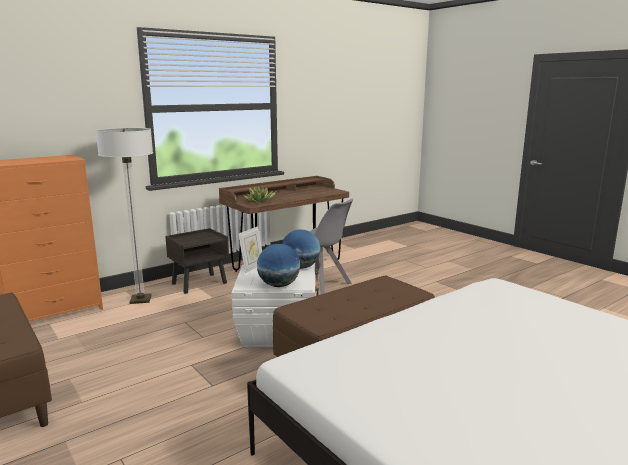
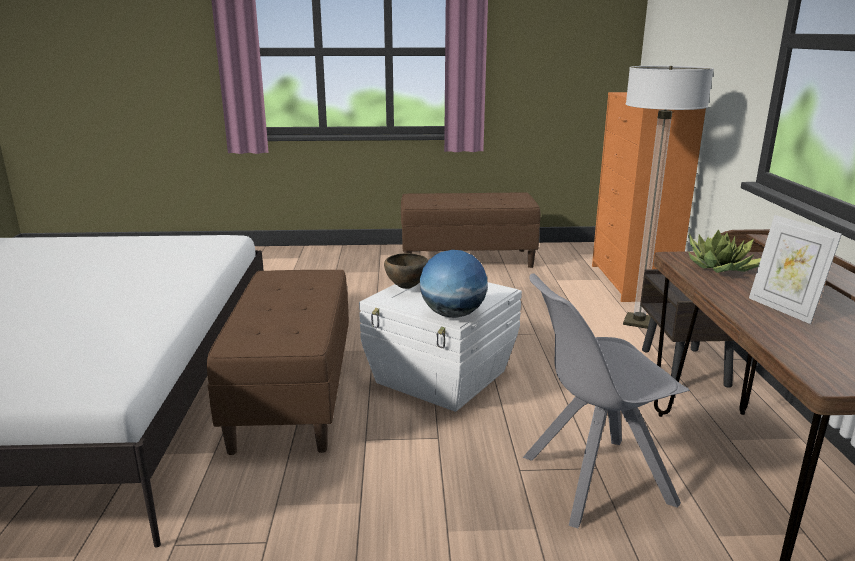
camera: 125 degrees right, 5 degrees up
(252, 267) = (493, 289): picture frame -> picture frame (783, 309)
(279, 285) = (406, 288): globe -> brown bowl

